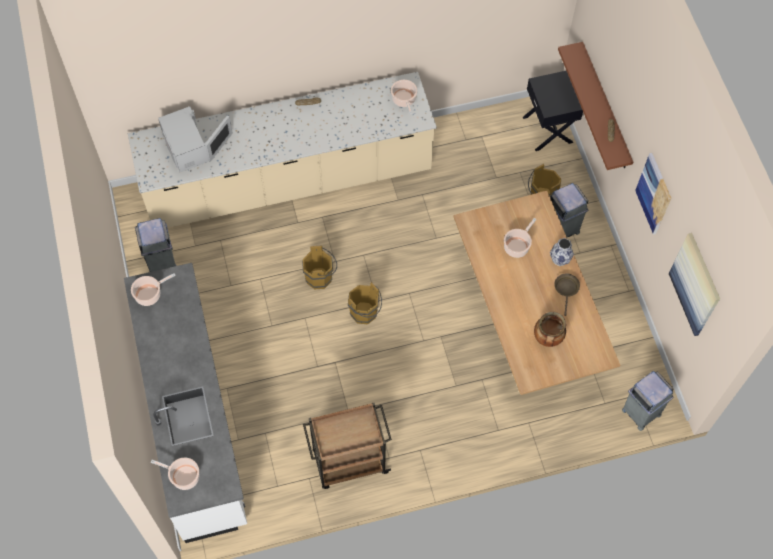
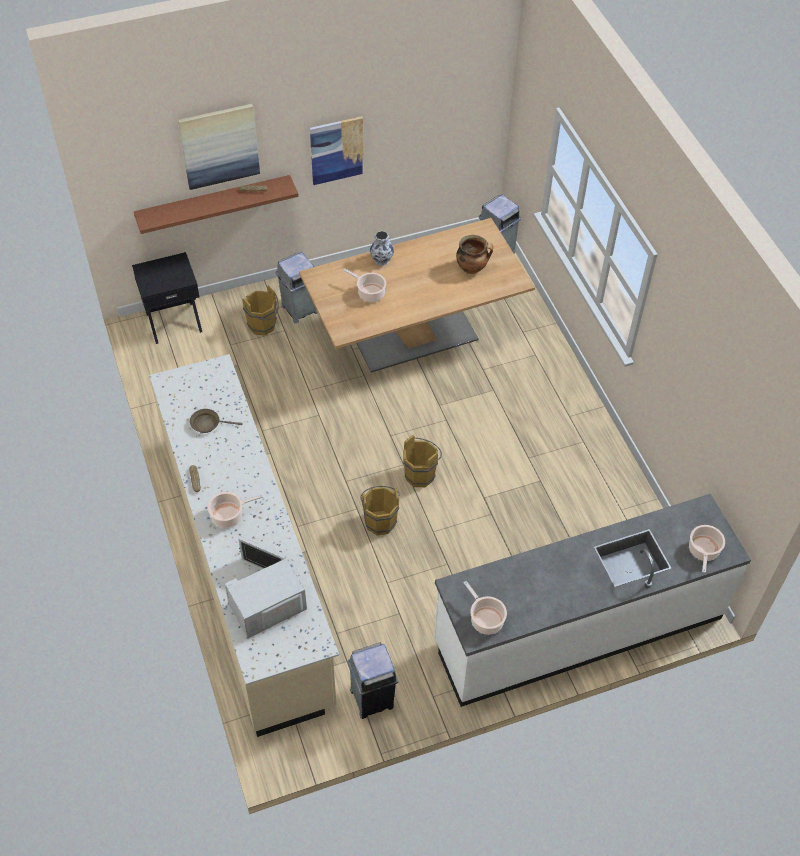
camera: 95 degrees left, 10 degrees down
(348, 462) = (596, 476): brown cart -> none
(404, 100) = (191, 385): cooking pot -> cooking pot (229, 515)
(566, 289) = (415, 255): brown frying pan -> brown frying pan (208, 424)
(695, 284) = (438, 121): picture -> picture (219, 146)

